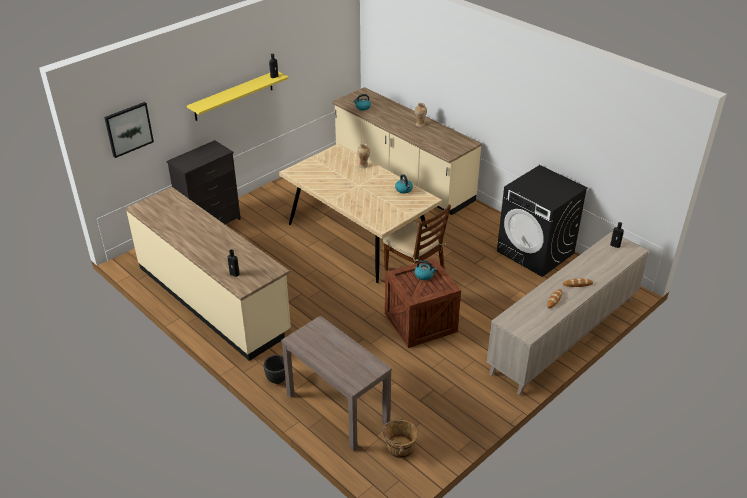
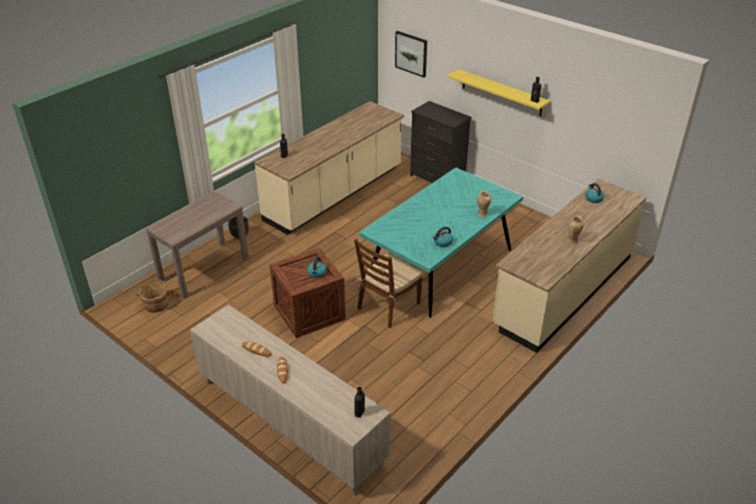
camera: 85 degrees right, 0 degrees up
(358, 236) = (440, 265): beige dining table -> turquoise dining table
(535, 252) = (440, 406): black washing machine -> none

